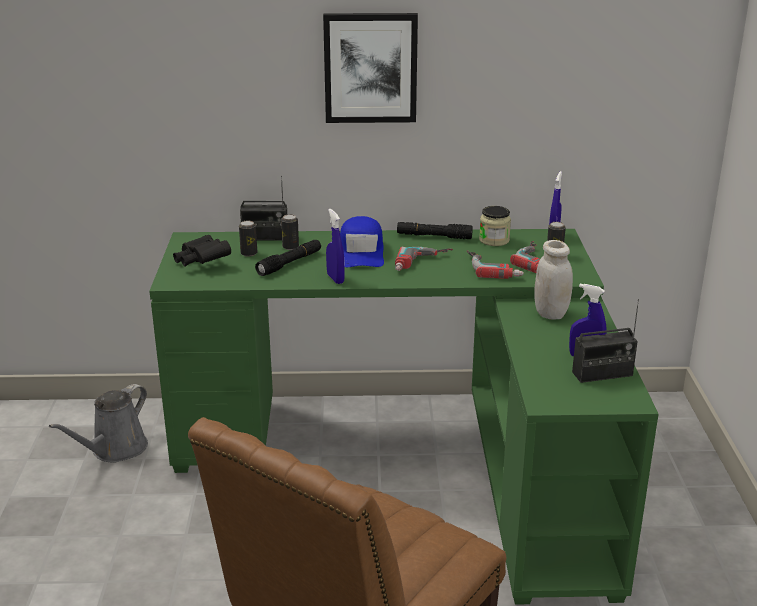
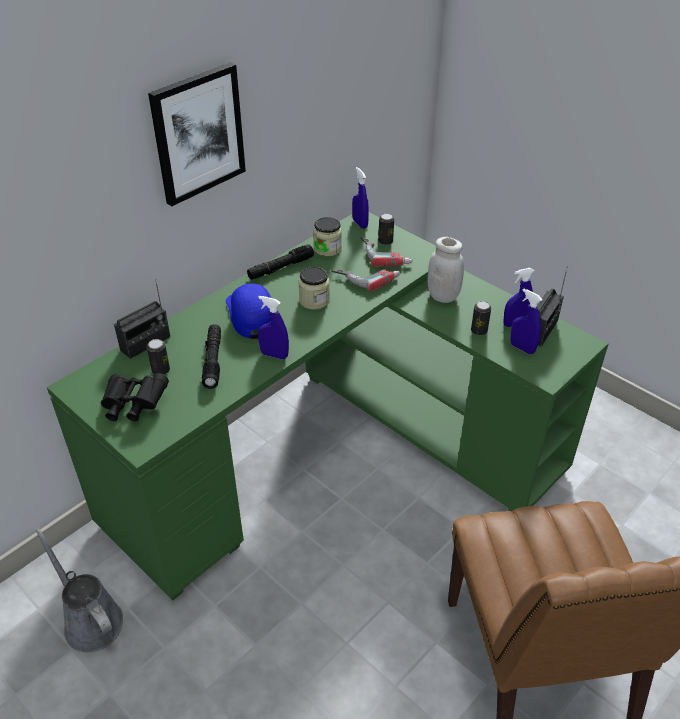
camera: 45 degrees left, 15 degrees up
(115, 450) = (90, 620): grey watering can -> grey watering can turned 150 degrees clockwise
(290, 247) = (185, 342): can -> can (479, 331)
(361, 252) = (251, 315): blue cap -> blue cap turned 150 degrees counterclockwise
(423, 264) = (314, 300): power drill -> jar
(559, 375) = (522, 348): none -> blue spray bottle

